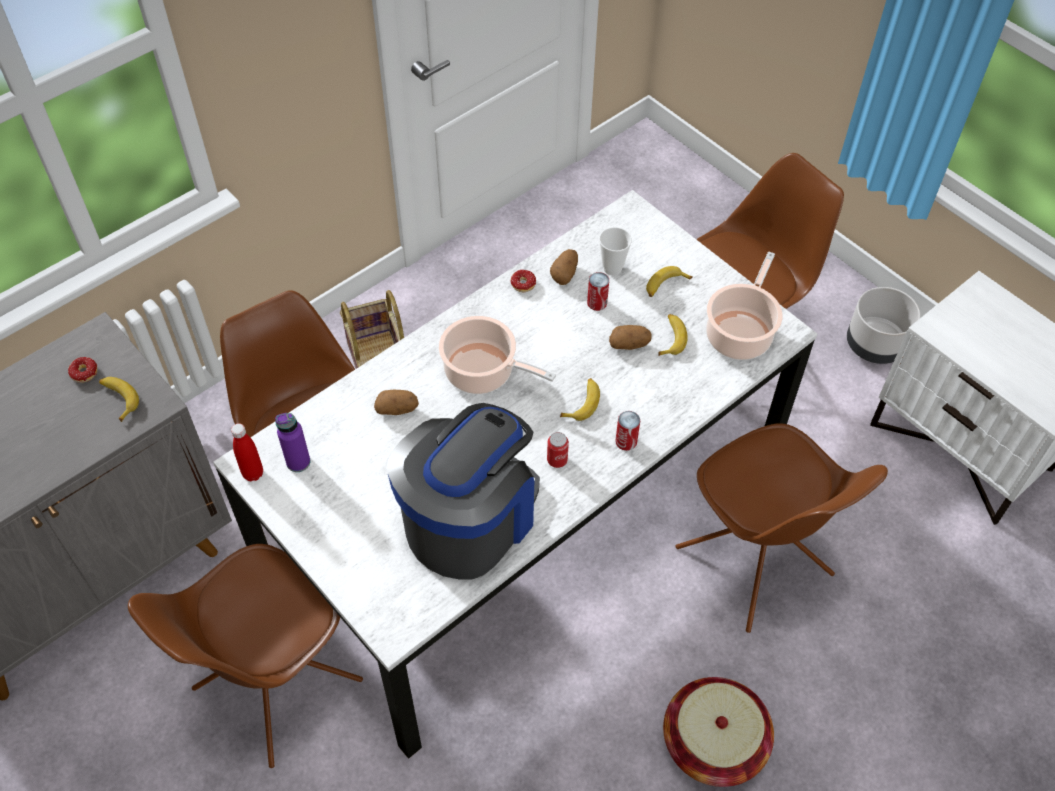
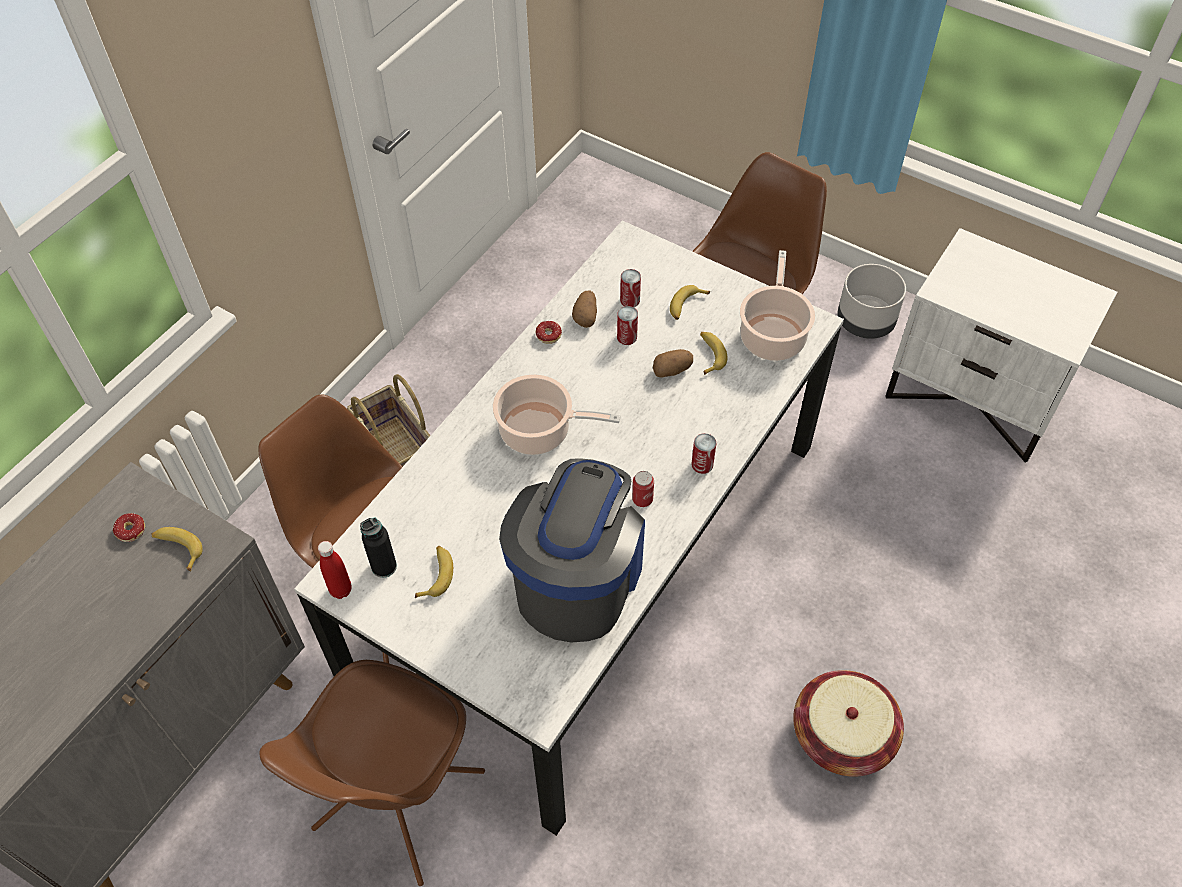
camera: 15 degrees left, 0 degrees up
(298, 462) = (384, 566): purple bottle -> black bottle
(397, 409) = (466, 488): potato -> none
(582, 403) = (647, 437): banana -> banana (436, 575)
(612, 268) = (630, 300): cup -> can
(755, 563) = (825, 554): brown chair -> none

